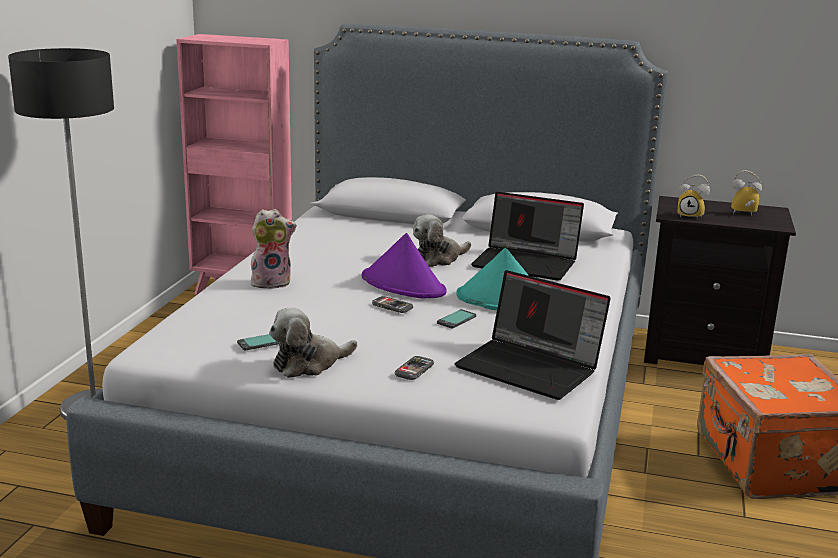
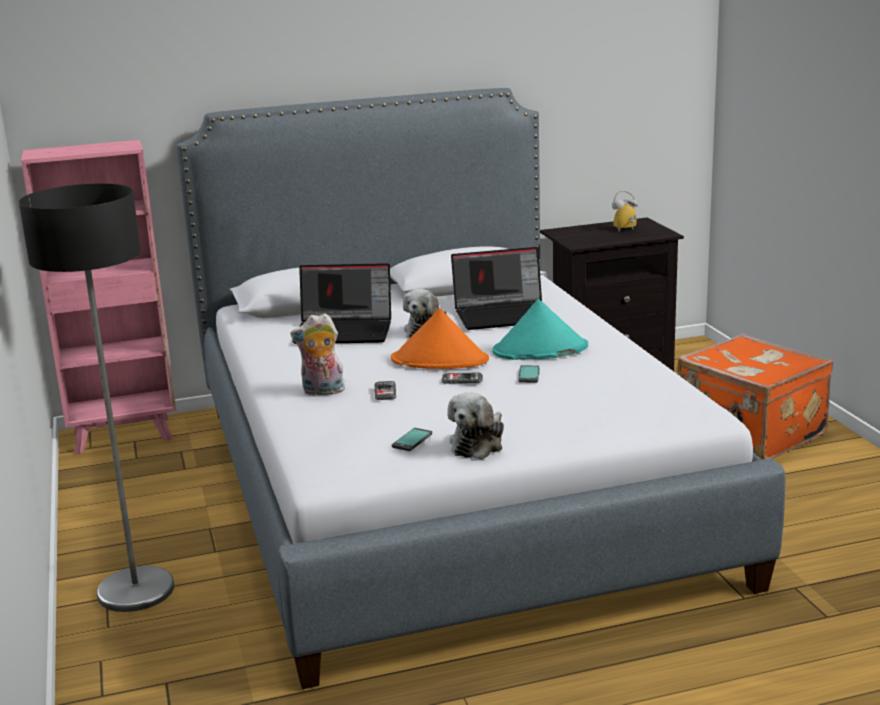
camera: 30 degrees left, 0 degrees up
(272, 282) = (322, 392): plush toy -> plush toy turned 135 degrees counterclockwise
(403, 285) = (440, 360): purple hat -> orange hat
(414, 369) = (566, 421): phone -> phone (385, 392)
(531, 367) = (644, 392): laptop -> laptop (345, 331)
(691, 216) = (592, 241): alarm clock -> none

